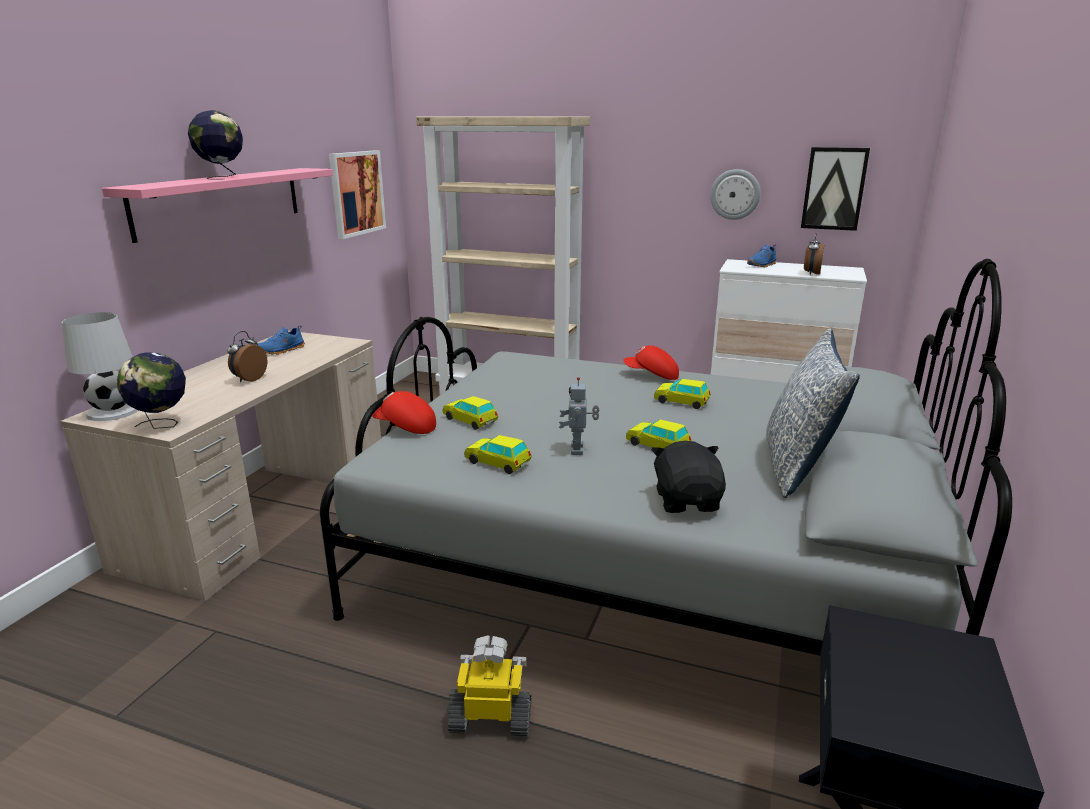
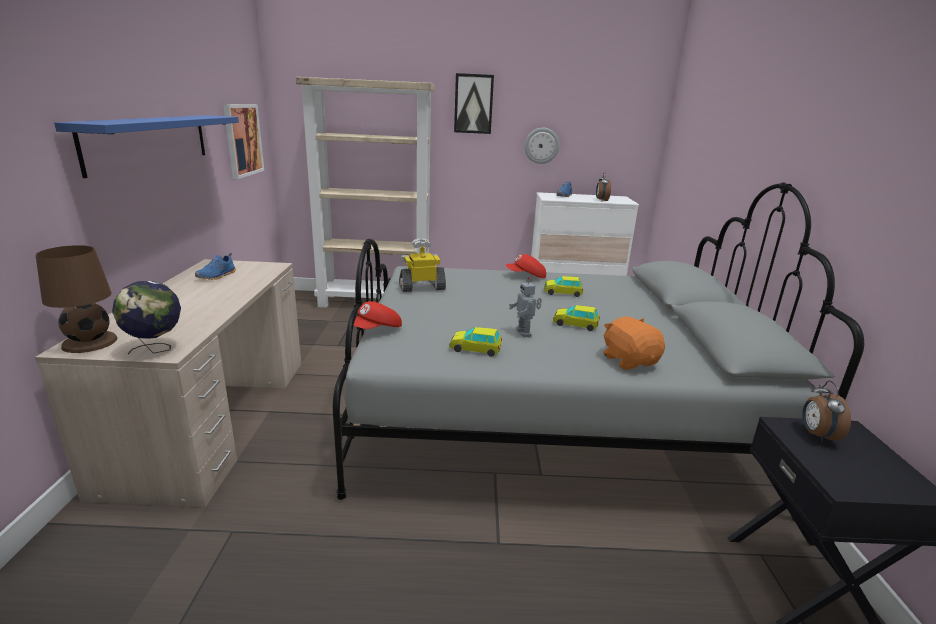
camera: 20 degrees left, 0 degrees up
(113, 412) = (89, 342): white table lamp -> brown table lamp
(221, 201) = (150, 141): pink shelf -> blue shelf
(222, 177) = (157, 119): globe -> none
(249, 379) = (207, 302): alarm clock -> alarm clock (816, 435)
(404, 427) = (376, 330): red cap -> red cap turned 45 degrees counterclockwise
(470, 420) = (424, 319): toy car -> none
(492, 718) = (510, 549): toy robot -> toy robot (422, 287)
(687, 501) = (629, 360): black plush toy -> orange plush toy
(798, 466) = (673, 329): pillow -> none
(834, 189) = (607, 142): picture -> picture (473, 104)

